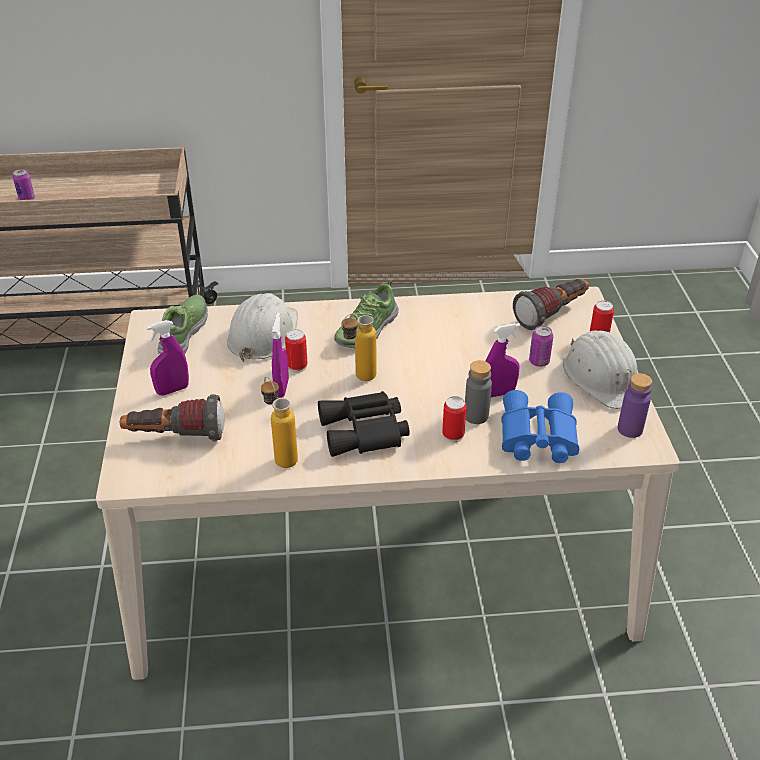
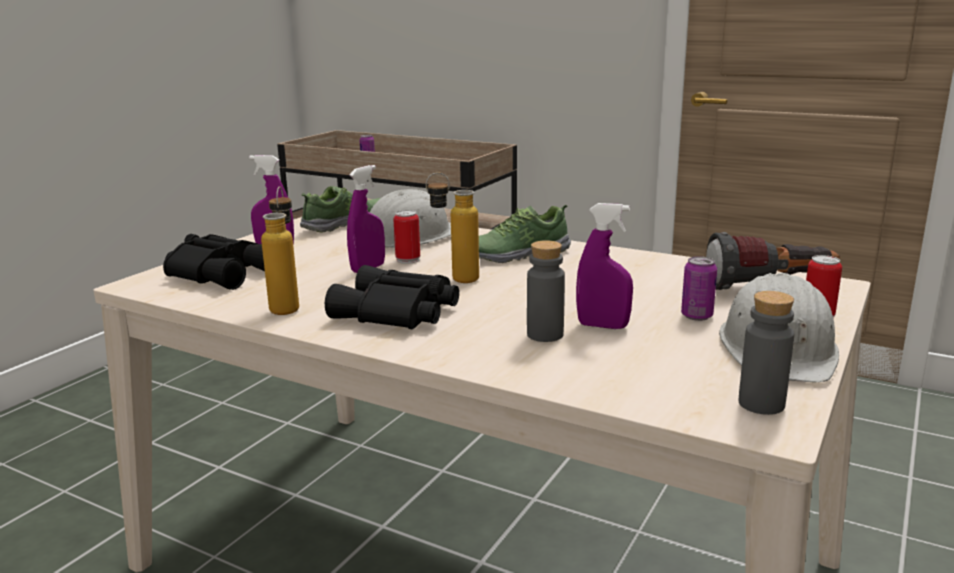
camera: 35 degrees right, 20 degrees down
(175, 437) = (223, 272): flashlight -> black binoculars
(453, 435) = (492, 341): can -> none
(536, 437) = (600, 371): blue binoculars -> none
(630, 429) = (761, 404): purple bottle -> grey bottle

